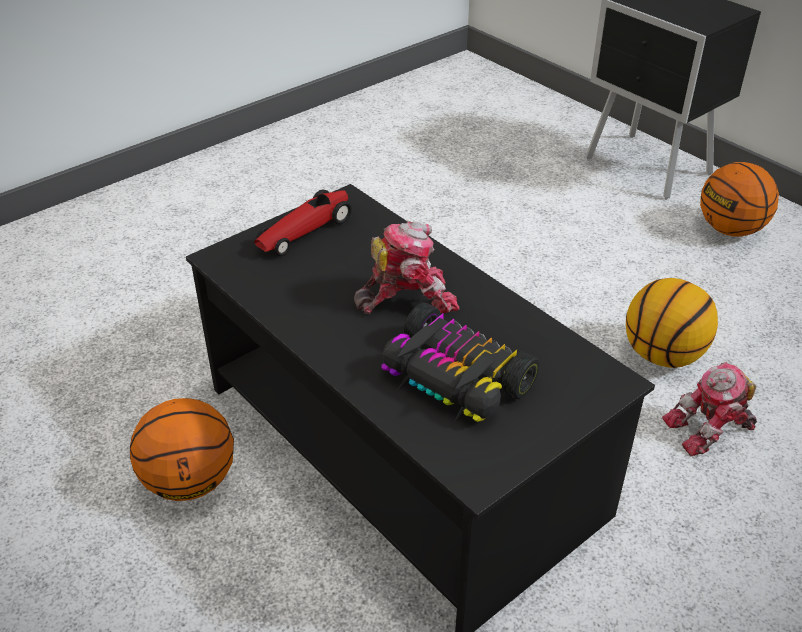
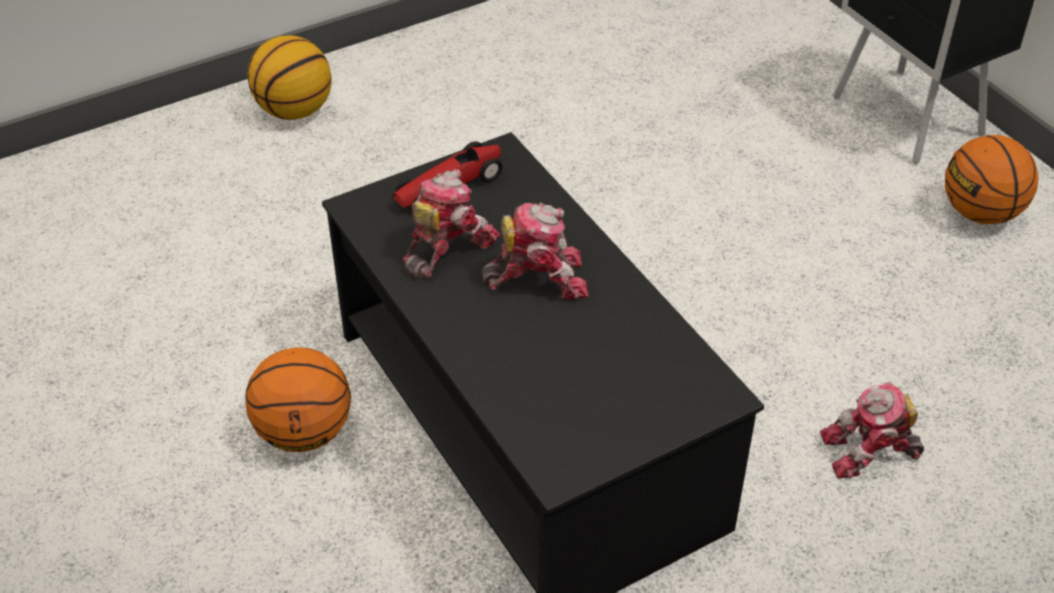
camera: 10 degrees right, 5 degrees up
(313, 282) = (446, 247): none -> toy robot
(453, 379) = (561, 372): toy car -> none
(663, 355) = (846, 359): basketball -> basketball (295, 110)

